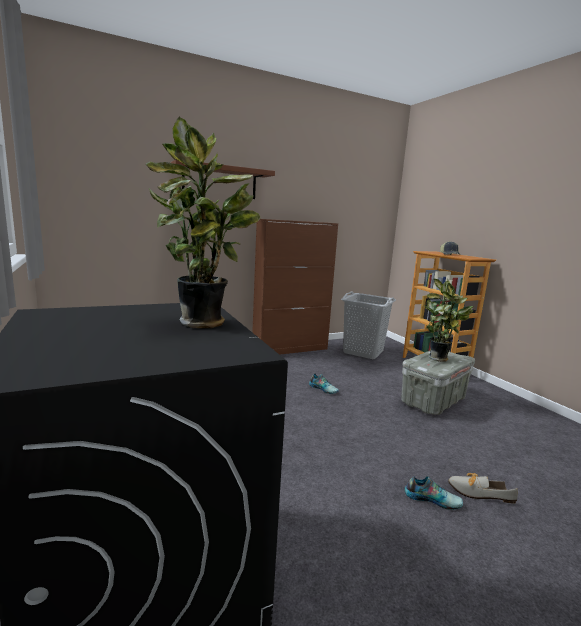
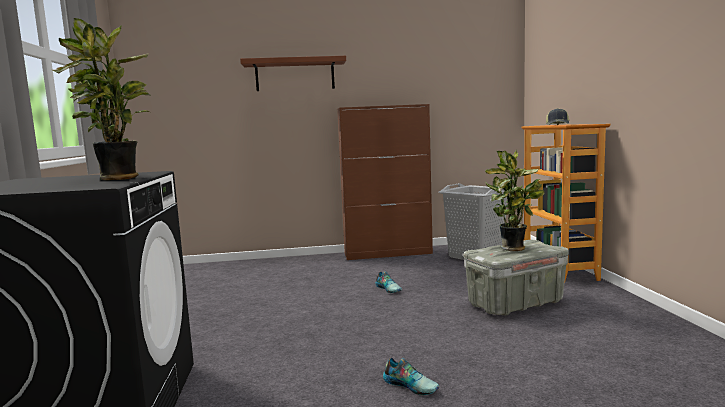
camera: 20 degrees right, 5 degrees down
(475, 492) = (470, 385): shoe -> none

